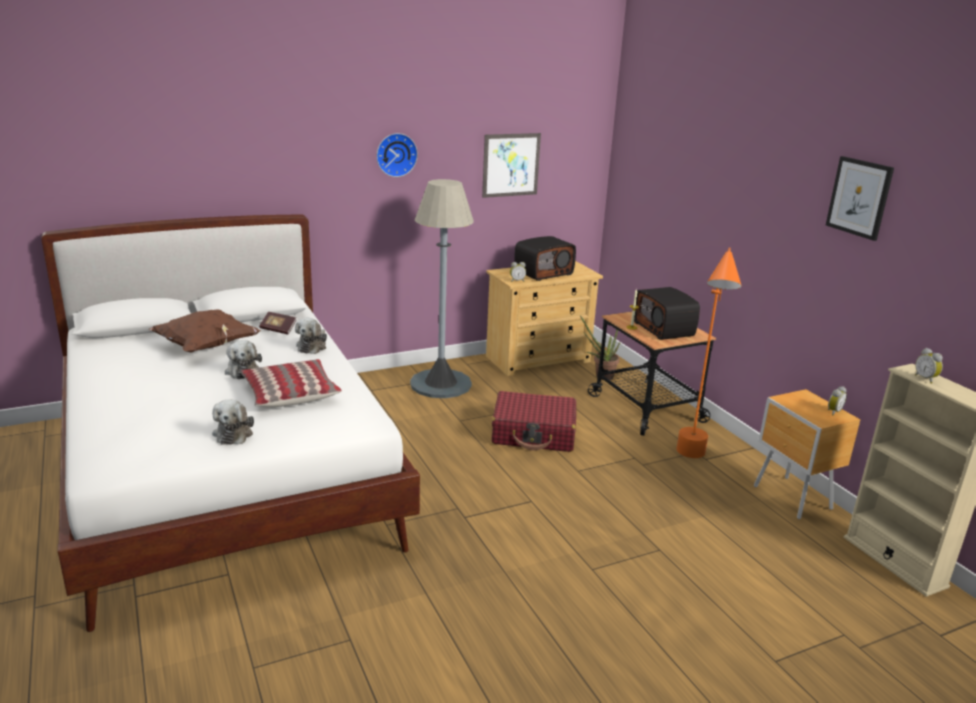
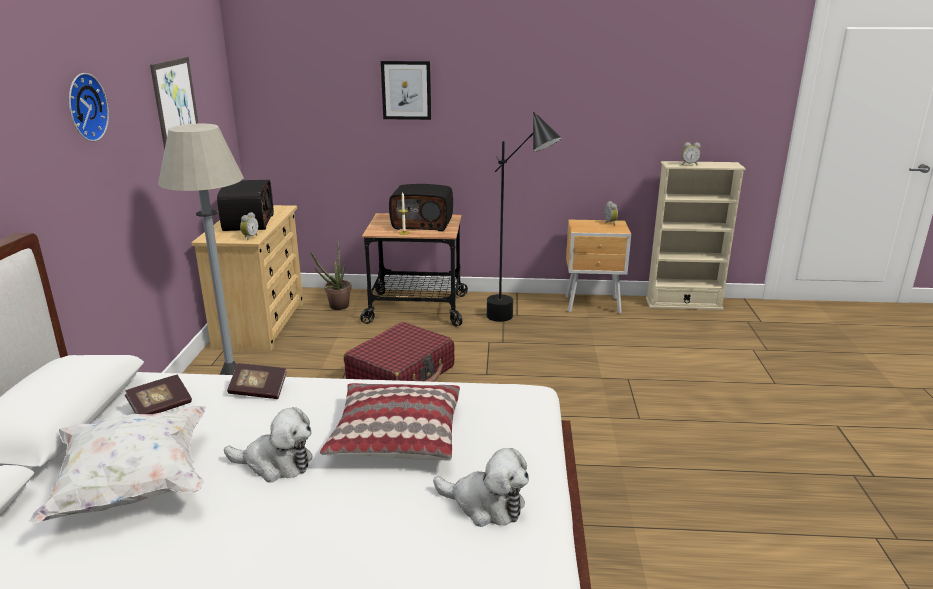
camera: 60 degrees left, 0 degrees up
(206, 347) = (134, 486): brown pillow -> white pillow
(312, 346) = (258, 391): plush toy -> book
(691, 463) = (517, 322): orange floor lamp -> black floor lamp
(859, 197) = (582, 49): picture -> picture (406, 90)

